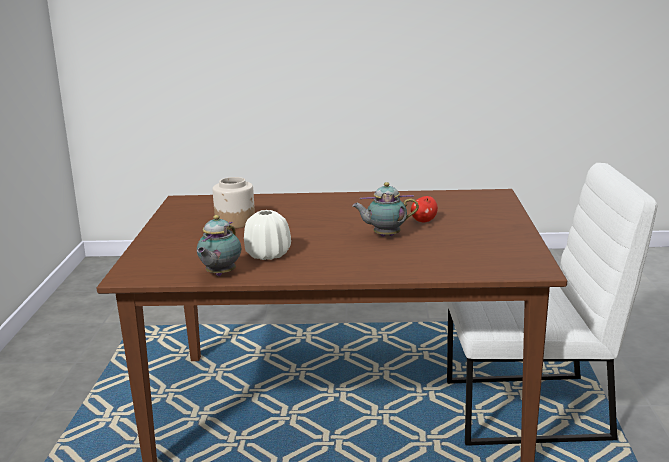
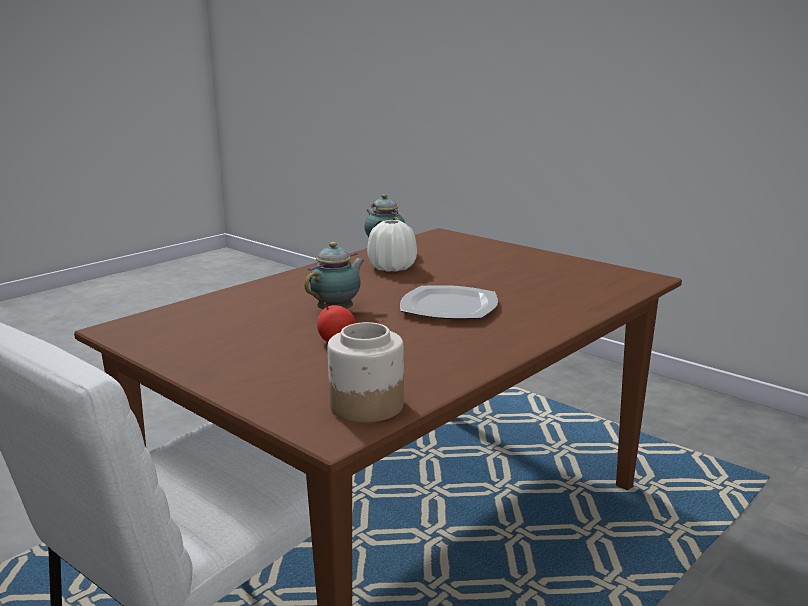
camera: 130 degrees right, 0 degrees up
(236, 222) = (513, 278): jar -> jar (366, 406)
(321, 219) = (450, 306): none -> plate

